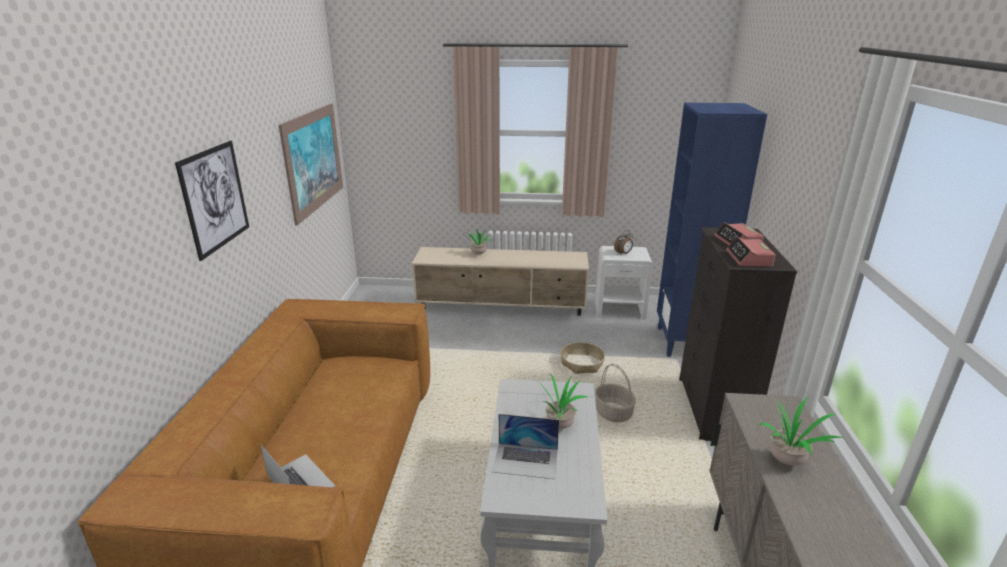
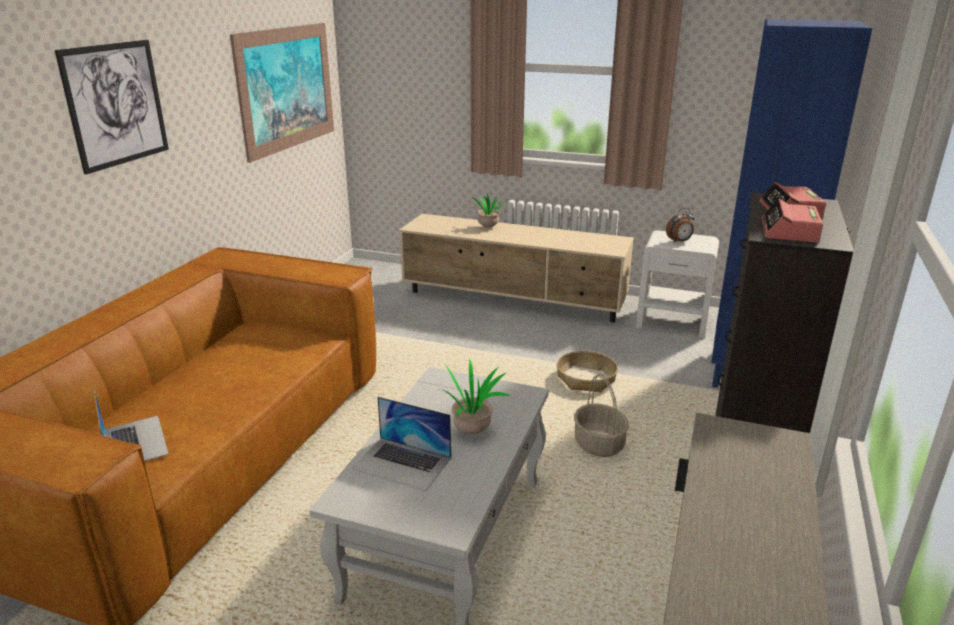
camera: 15 degrees right, 0 degrees up
(788, 460) = (734, 510): potted plant -> none

